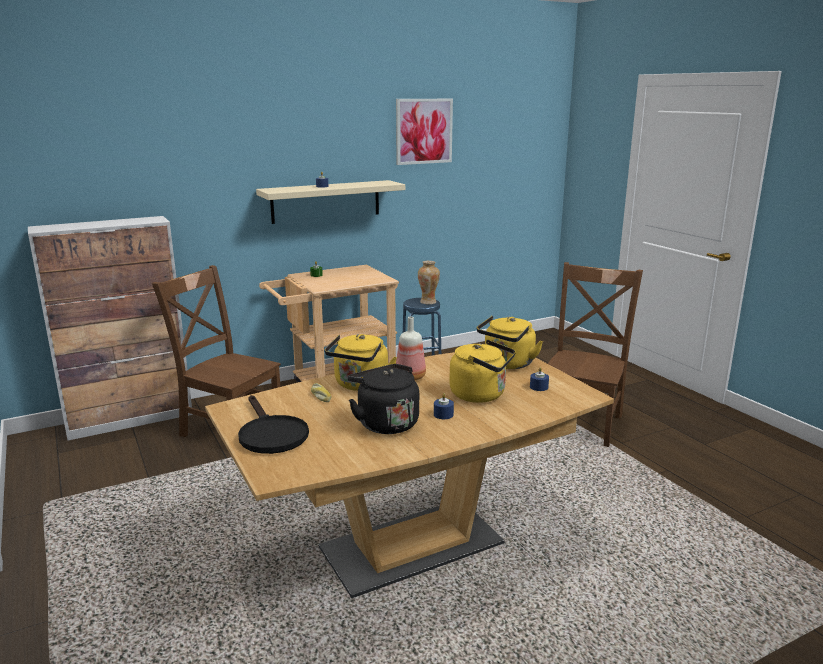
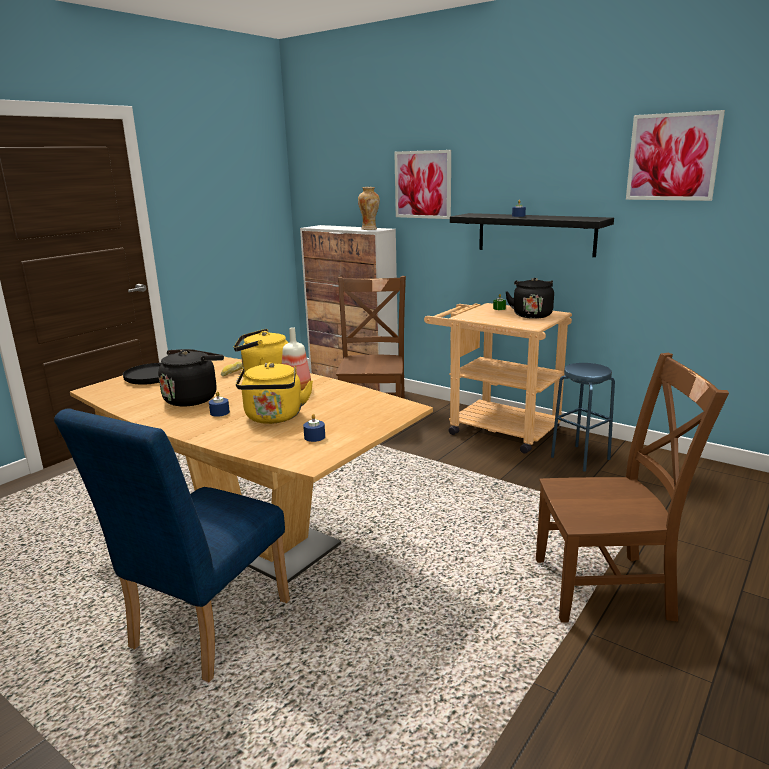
camera: 65 degrees right, 0 degrees up
(195, 162) = (423, 184): none -> picture
(326, 201) = (535, 234): beige shelf -> black shelf
(354, 272) = (531, 315): none -> black kettle
(428, 302) = (594, 371): vase -> vase (369, 229)
(507, 364) = (367, 415): yellow kettle -> none
(545, 602) = (202, 631): none -> blue chair

